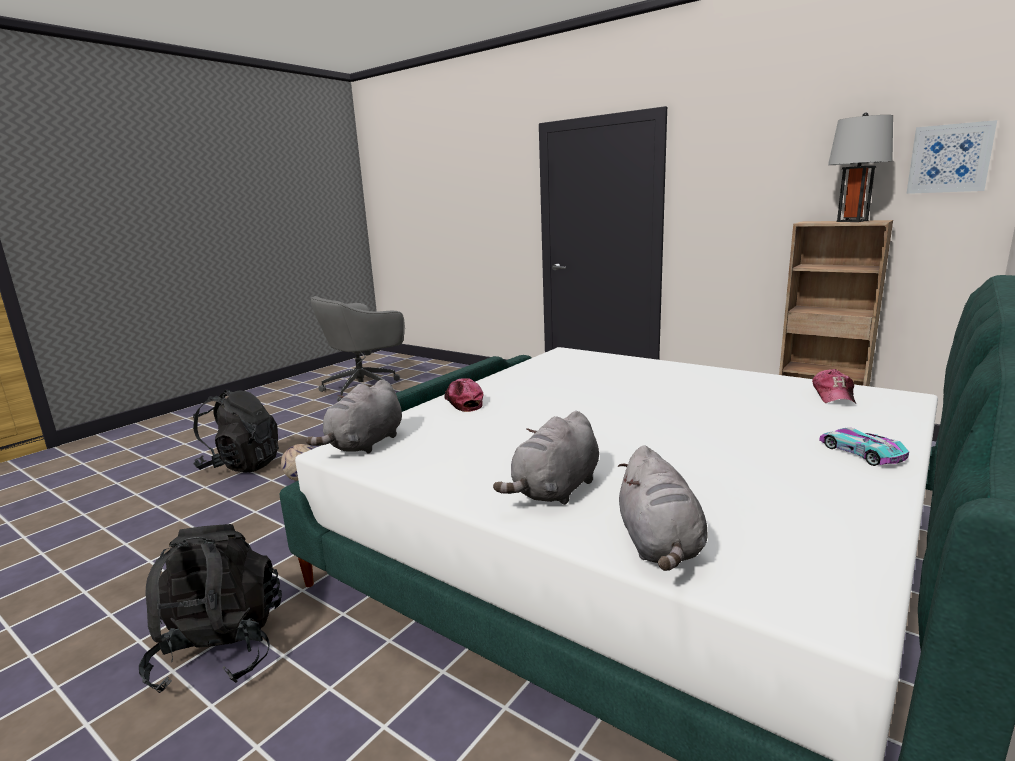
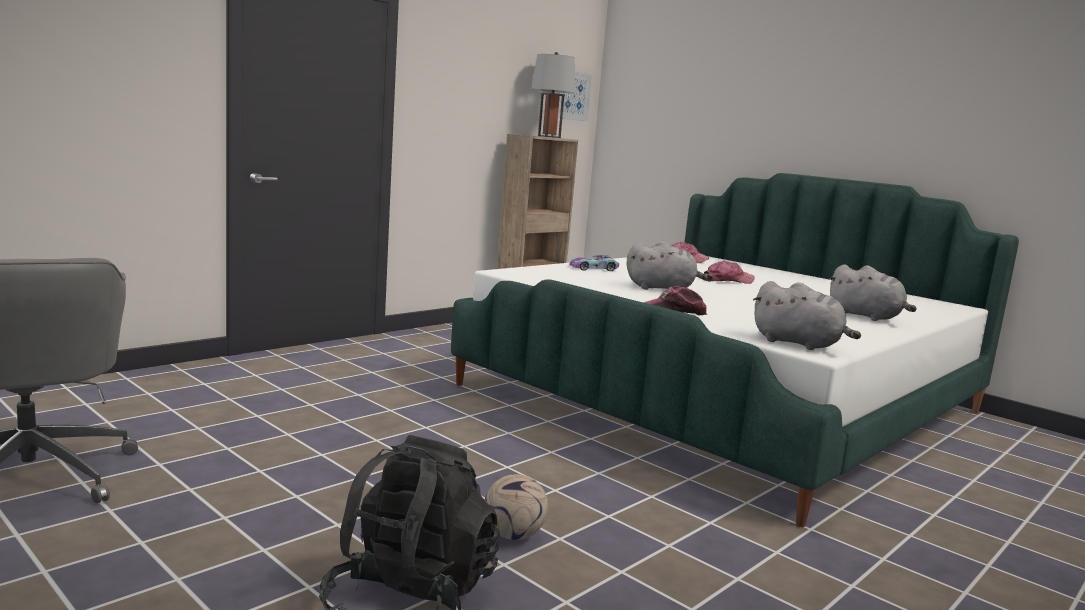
camera: 85 degrees left, 5 degrees down
(220, 650) = (922, 567): black backpack -> none
(659, 545) = (920, 313): grey plush toy -> grey plush toy (663, 289)
(698, 418) = (727, 281): none -> cap
(860, 453) = (785, 275): toy car -> toy car (593, 268)

